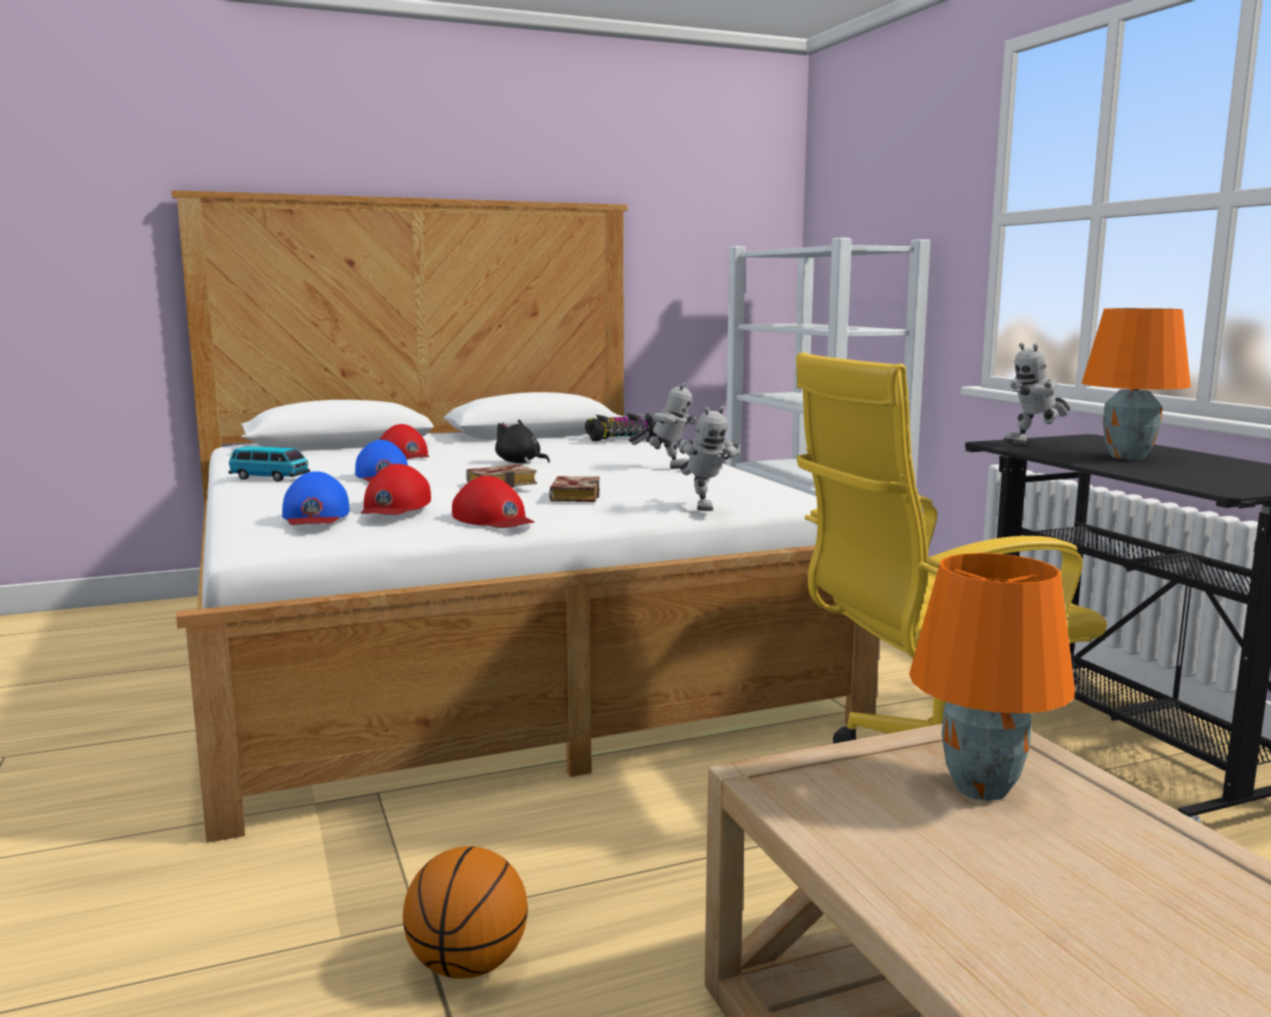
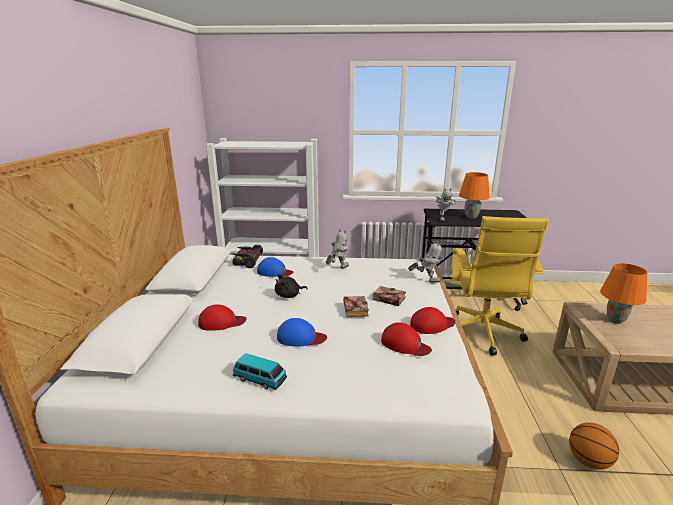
camera: 65 degrees left, 10 degrees up
(270, 478) = (260, 379): toy car -> toy car turned 75 degrees clockwise
(315, 515) = (416, 370): blue cap -> blue cap (274, 272)

